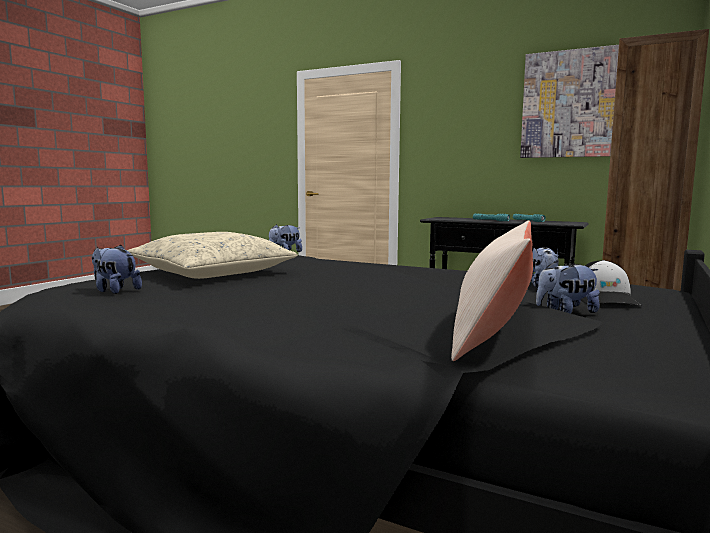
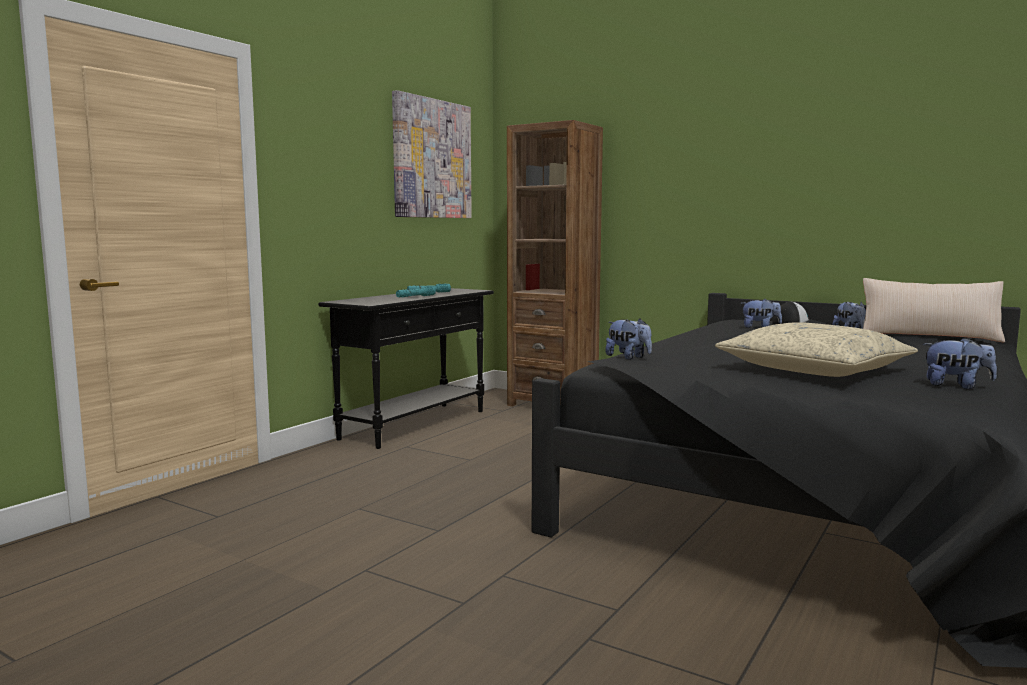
camera: 85 degrees left, 0 degrees up
(115, 291) = (956, 386): plush toy -> plush toy turned 105 degrees counterclockwise

